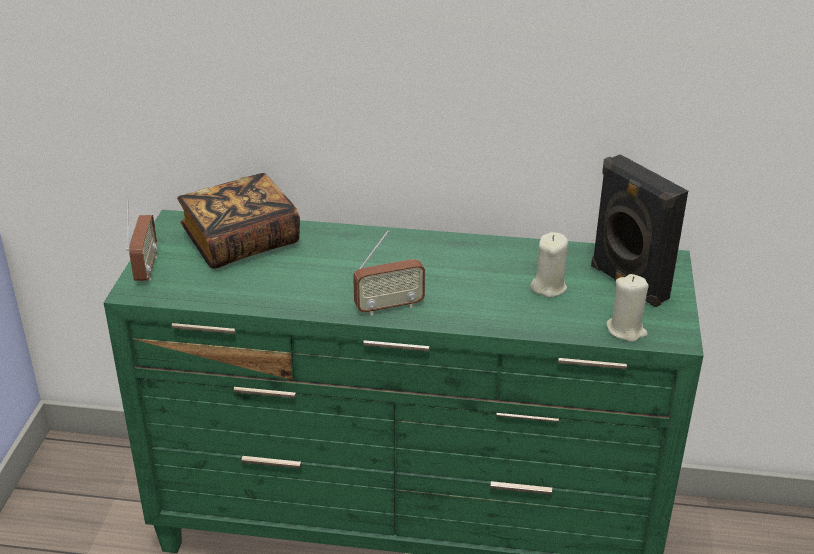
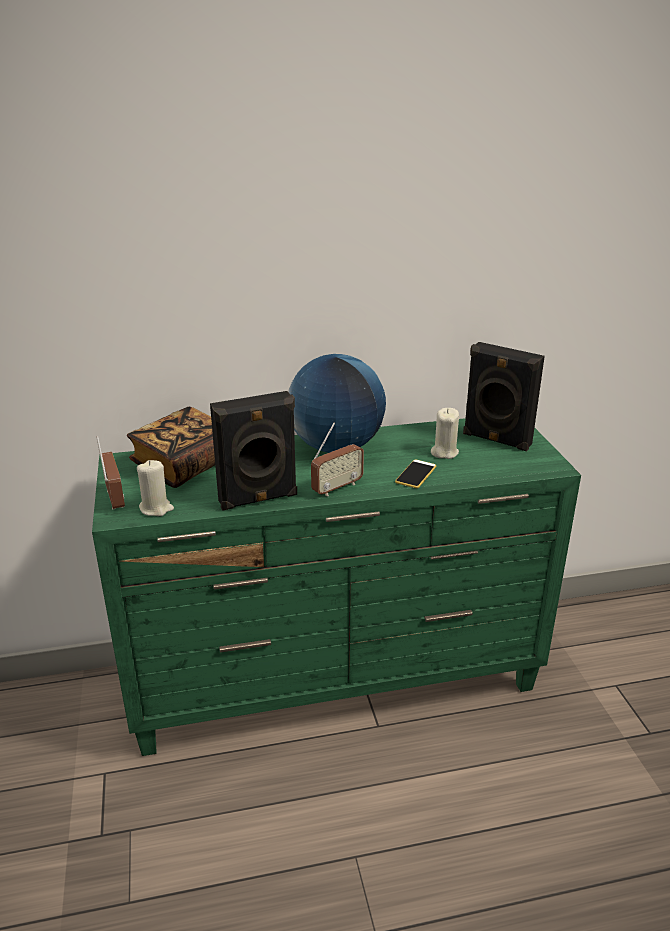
camera: 20 degrees left, 5 degrees down
(293, 302) = (258, 499): none -> black speaker
(422, 253) = (336, 447): none -> globe
(493, 309) = (415, 474): none -> phone
(626, 330) = (519, 469): beige candle -> beige candle (156, 508)

